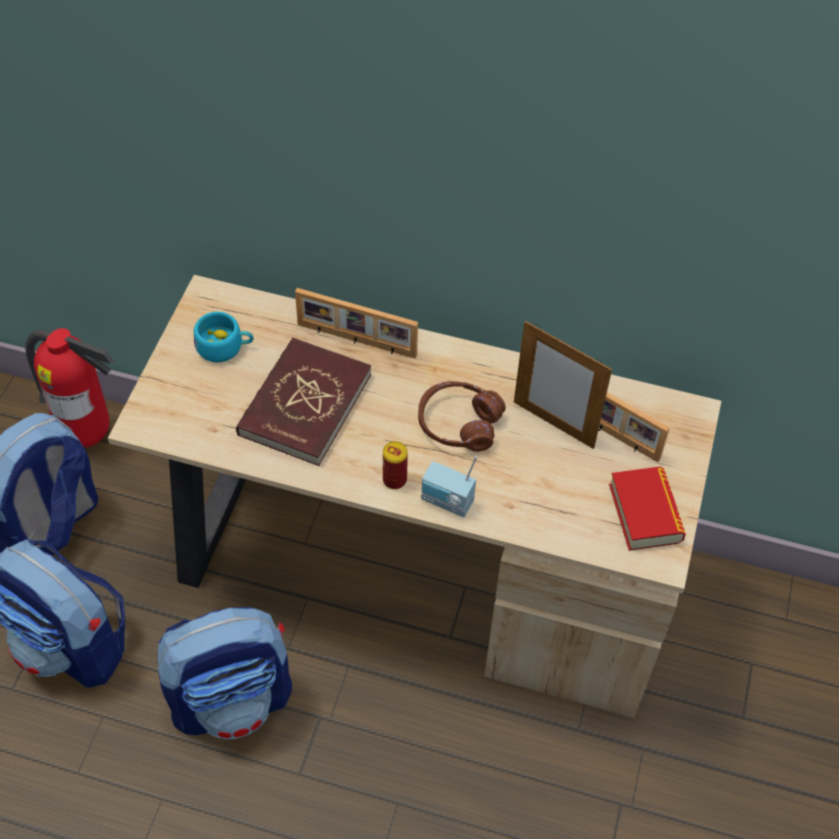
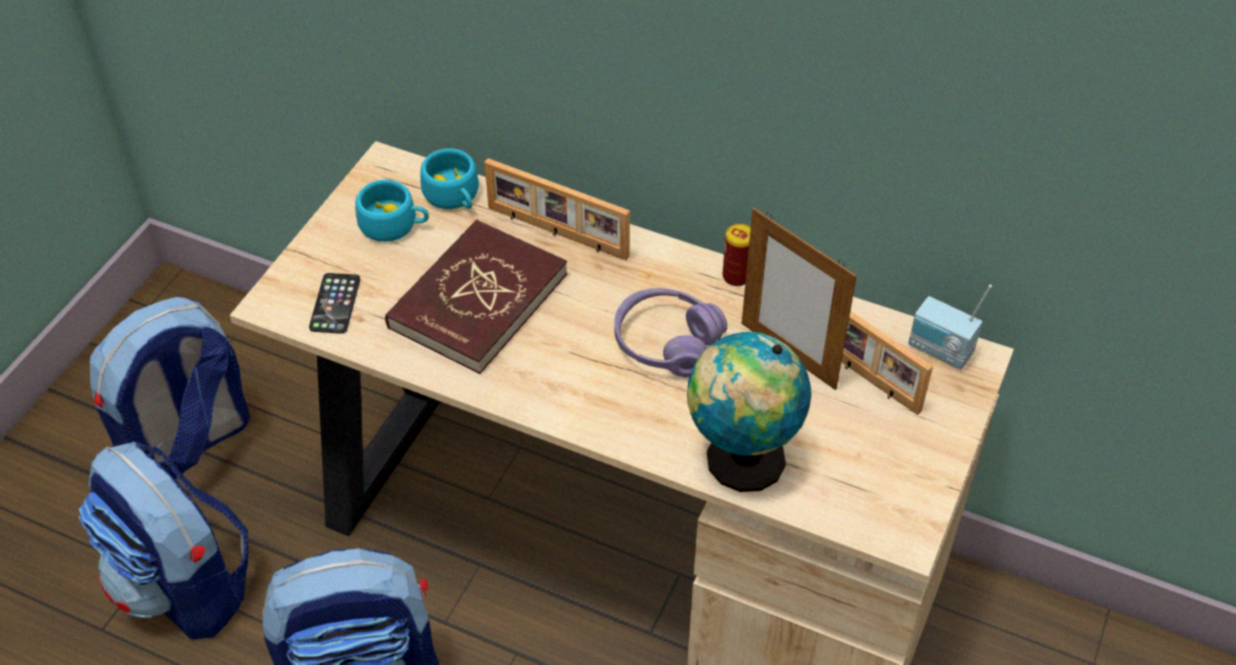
camera: 10 degrees right, 5 degrees down
(88, 435) = (254, 344): fire extinguisher -> none
(191, 419) = (335, 304): none -> phone
(268, 317) = (454, 197): none -> turquoise cup
(394, 479) = (572, 400): can -> can (736, 276)
(446, 502) = (633, 434): radio -> radio (939, 351)
(458, 424) = (666, 342): brown headphones -> purple headphones
(531, 515) = (740, 462): none -> globe
(645, 513) = (890, 476): book -> none

